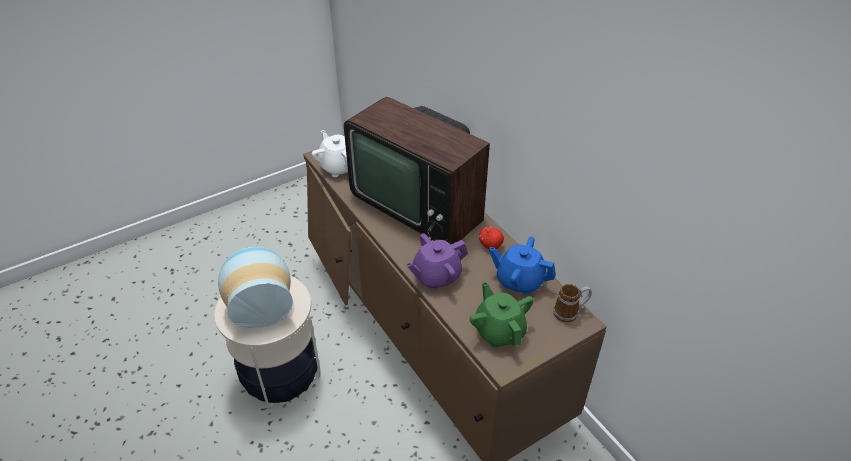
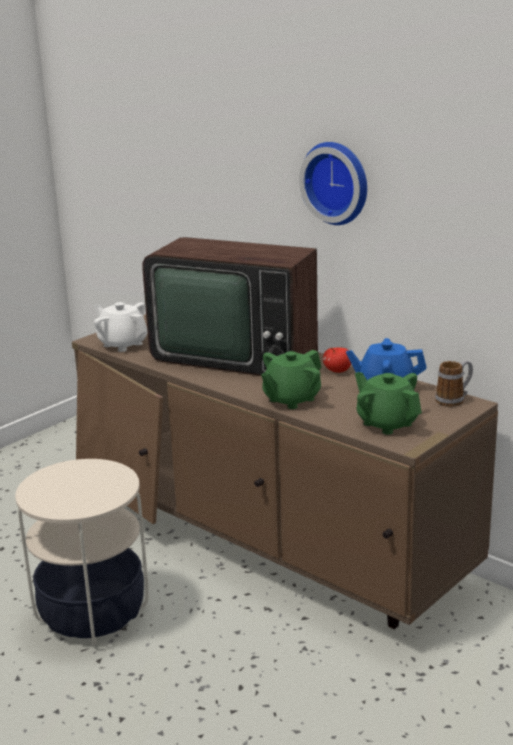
camera: 15 degrees left, 20 degrees down
(260, 305) = (74, 486): vase -> none
(436, 276) = (291, 399): purple teapot -> green teapot
(515, 91) = (337, 182): none -> wall clock

